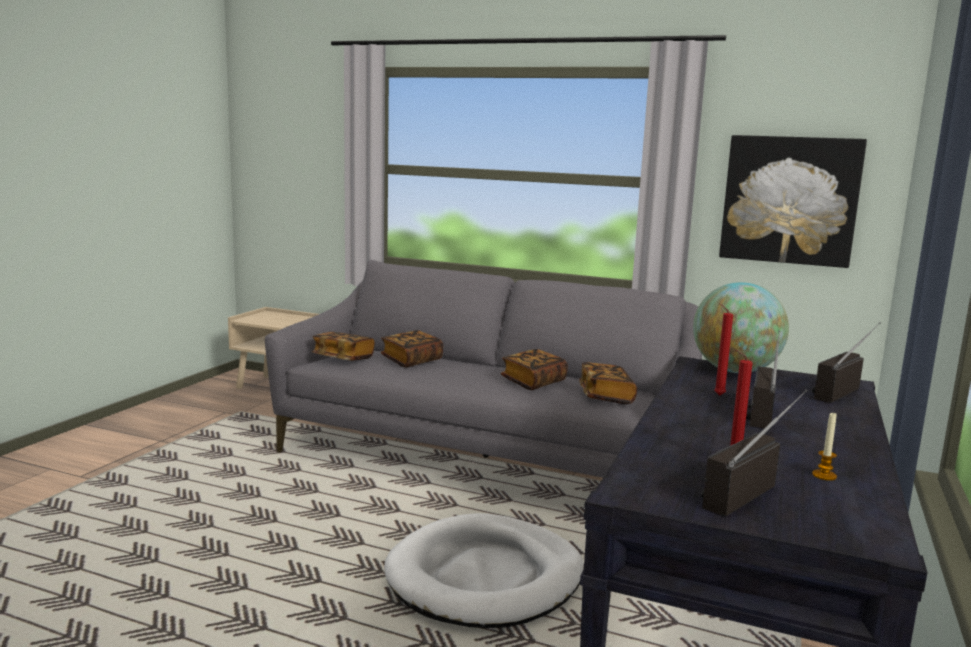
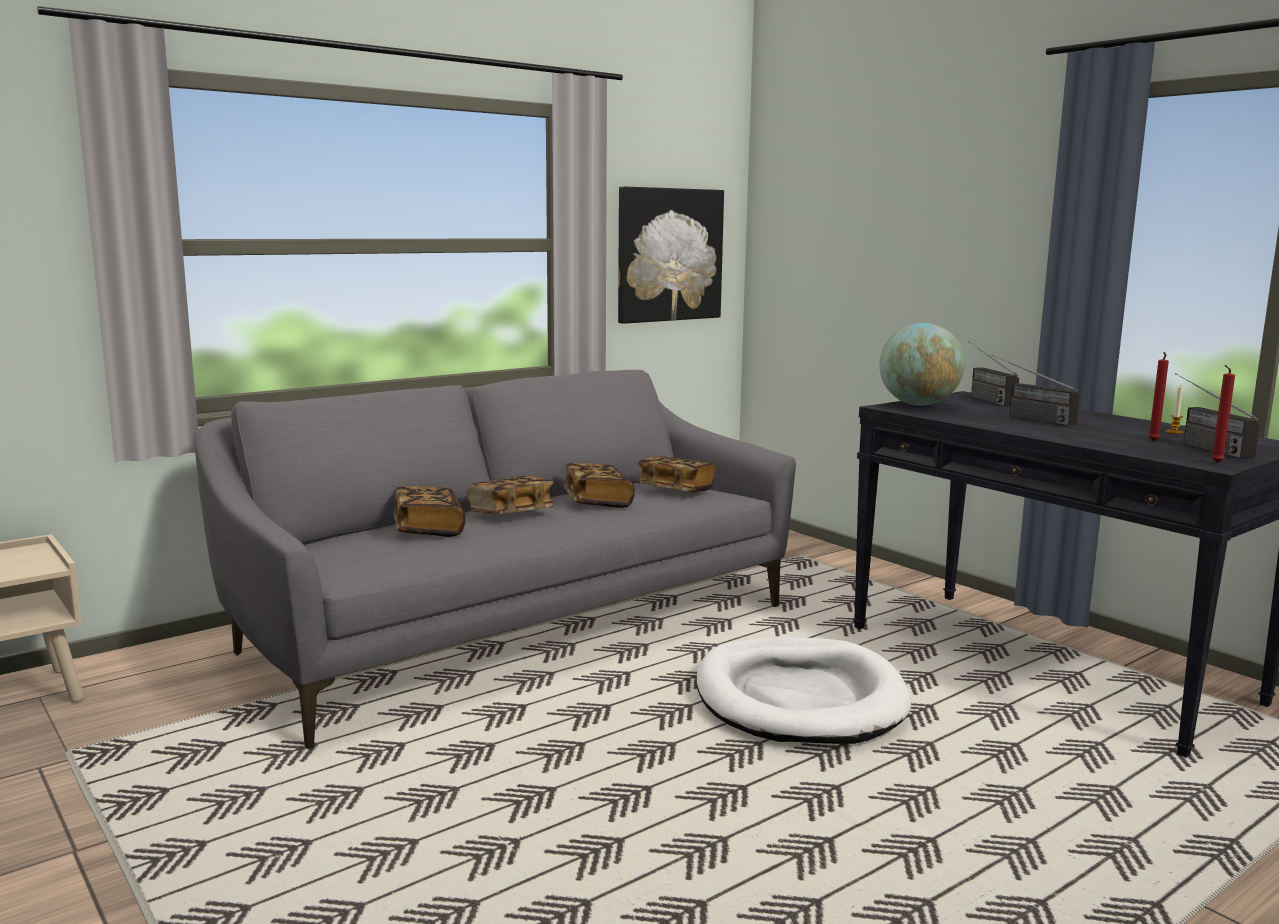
camera: 60 degrees left, 0 degrees up
(343, 358) = (352, 557): book -> book (511, 513)
(717, 395) = (985, 418): red candle -> red candle (1215, 463)

